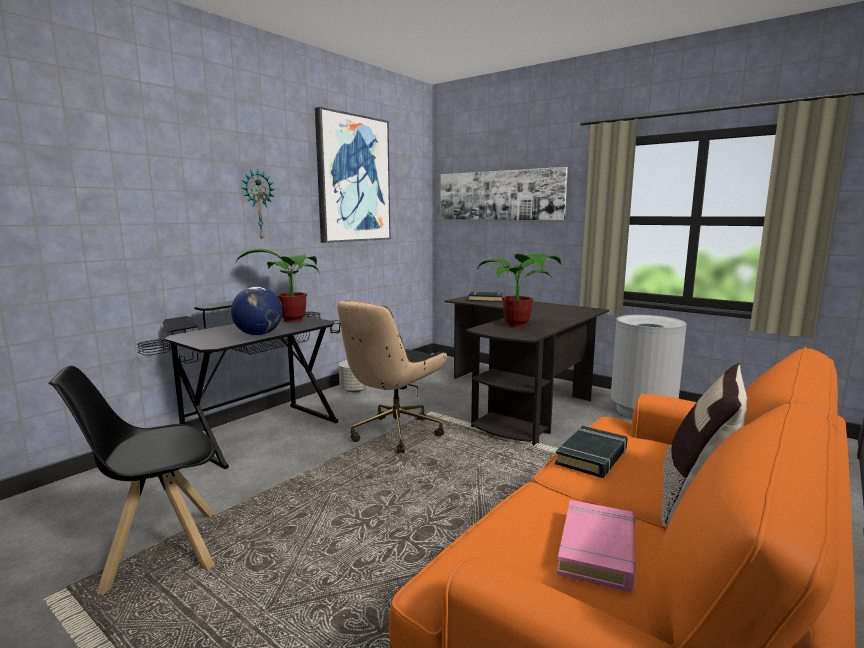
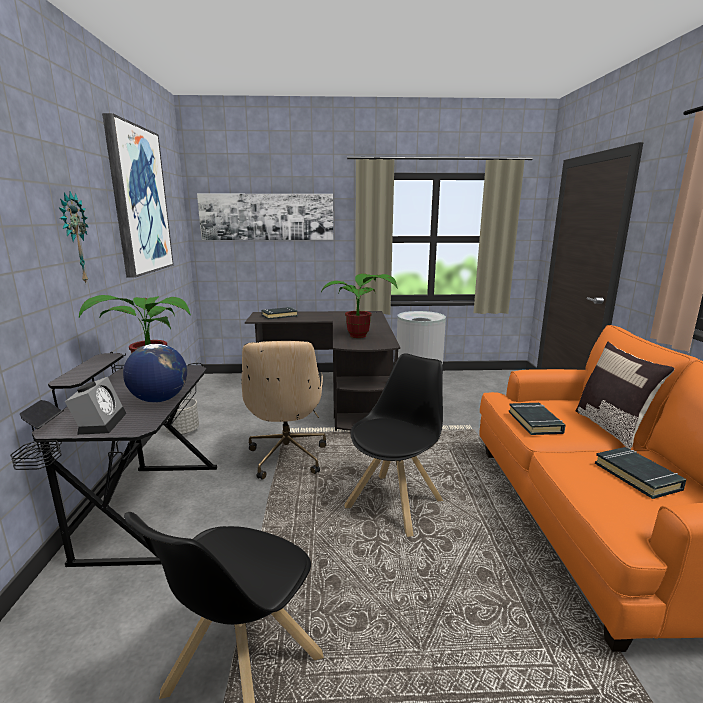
camera: 40 degrees left, 5 degrees up
(204, 338) = (100, 423): none -> alarm clock
(430, 503) = (396, 502): none -> black chair
(597, 550) = (637, 476): pink book -> black book

